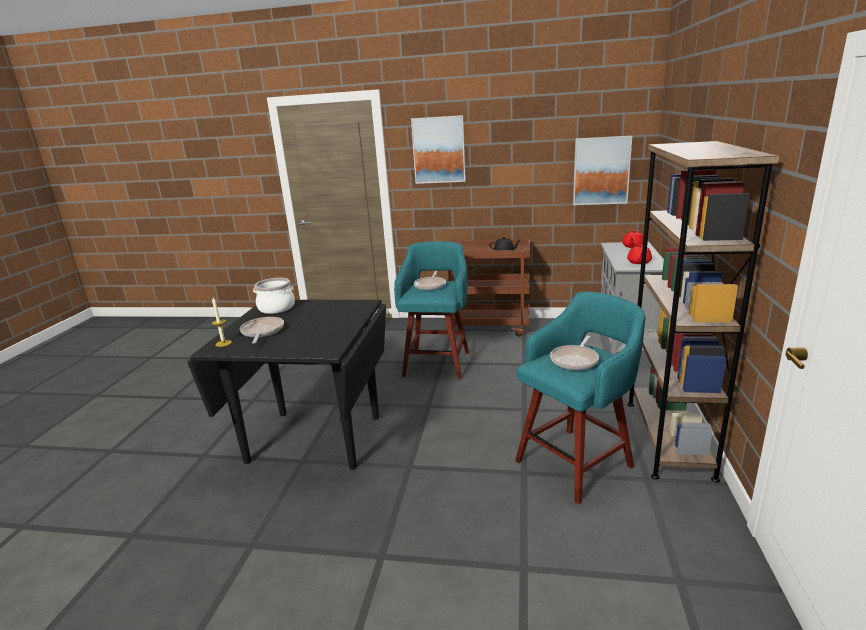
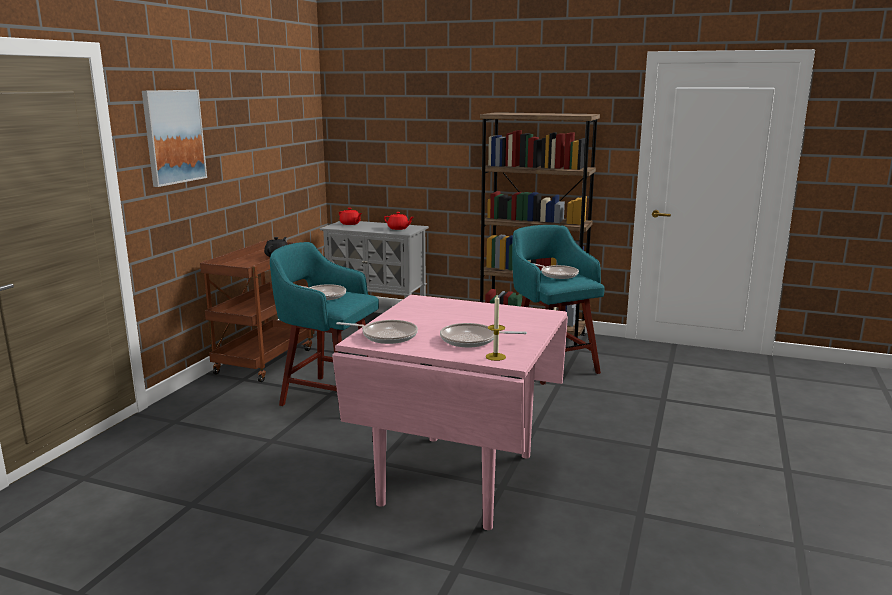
camera: 80 degrees left, 5 degrees down
(276, 308) = (386, 336): cooking pot -> frying pan
(314, 439) = (459, 479): black dining table -> pink dining table
(601, 171) = (297, 154): picture -> none

